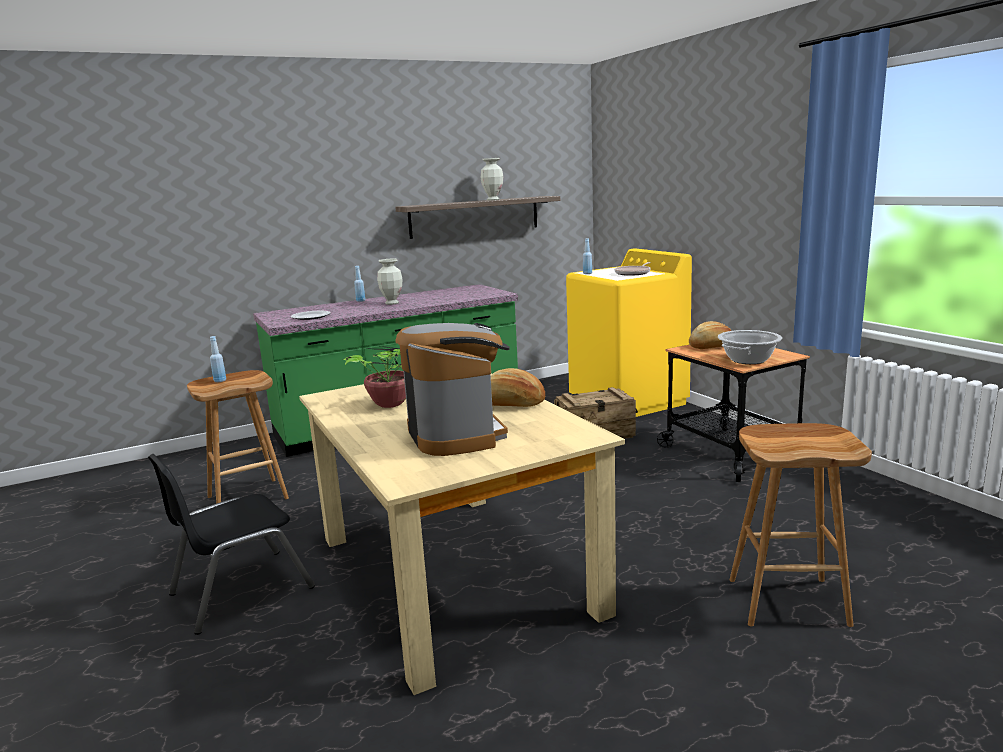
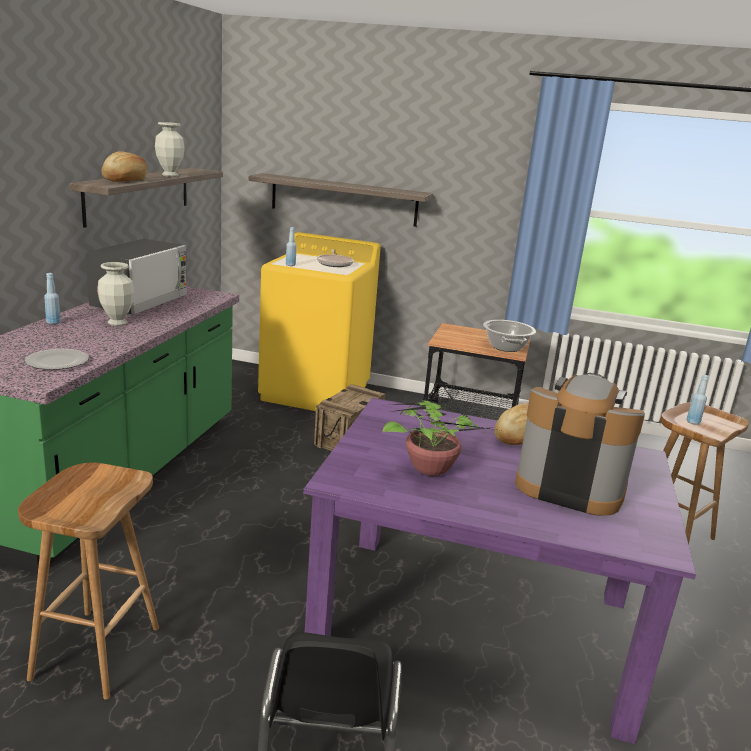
camera: 50 degrees left, 5 degrees up
(220, 381) = (64, 496): blue bottle -> blue bottle (693, 422)
(438, 294) = (140, 301): none -> microwave
(451, 573) = (473, 624): beige dining table -> purple dining table
(667, 214) = (343, 200): none -> shelf
(711, 346) = (454, 336): bread -> bread (125, 180)

